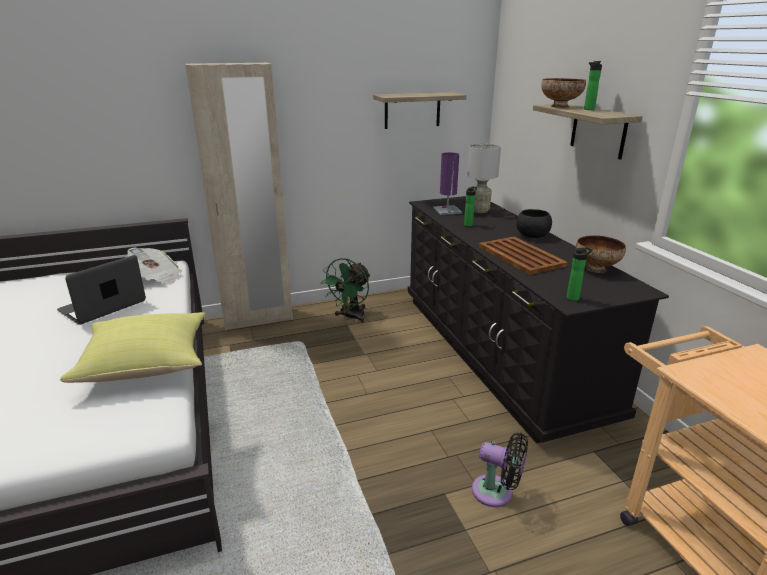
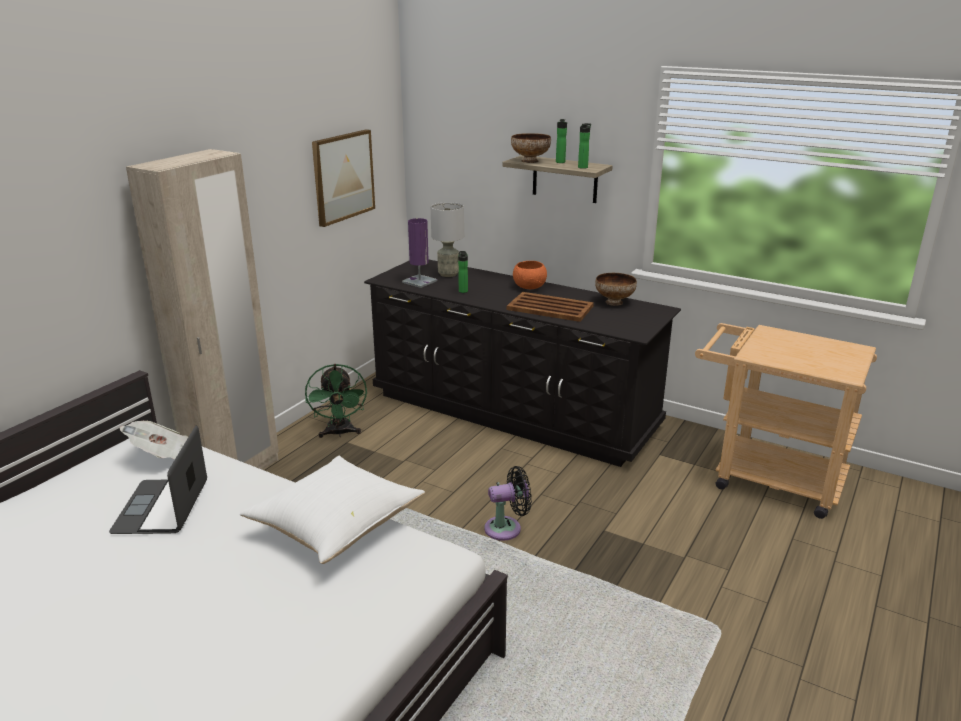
camera: 40 degrees left, 0 degrees up
(148, 364) = (336, 526): yellow pillow -> white pillow
(412, 110) = (343, 176): shelf -> picture
(496, 493) = (634, 511): black fan -> black fan (507, 528)
(532, 236) = (529, 287): black bowl -> orange bowl
(574, 298) = (633, 329): bottle -> bottle (583, 167)

